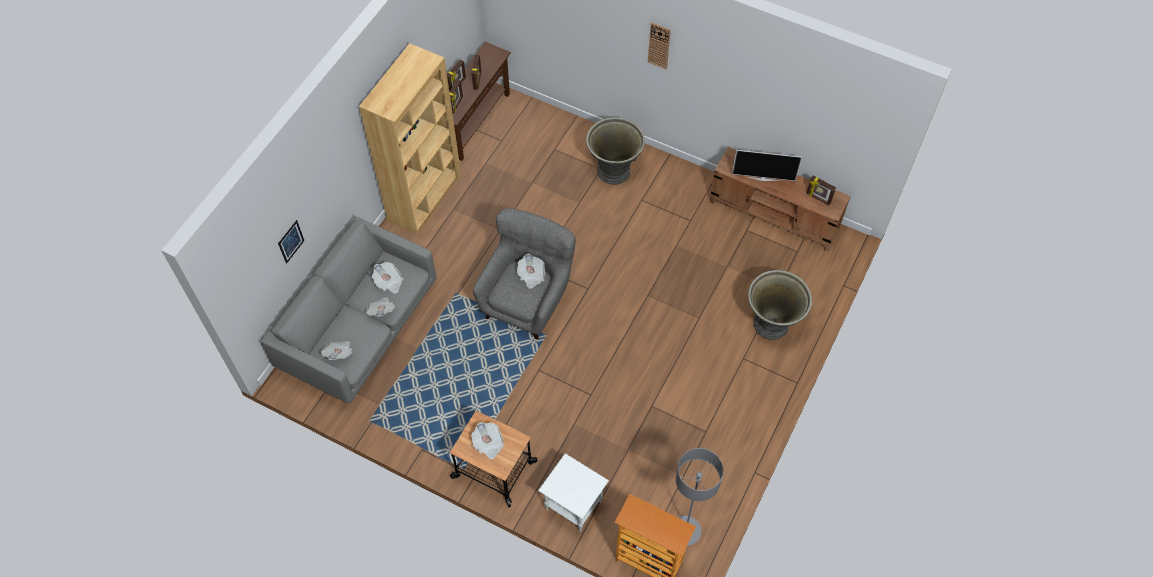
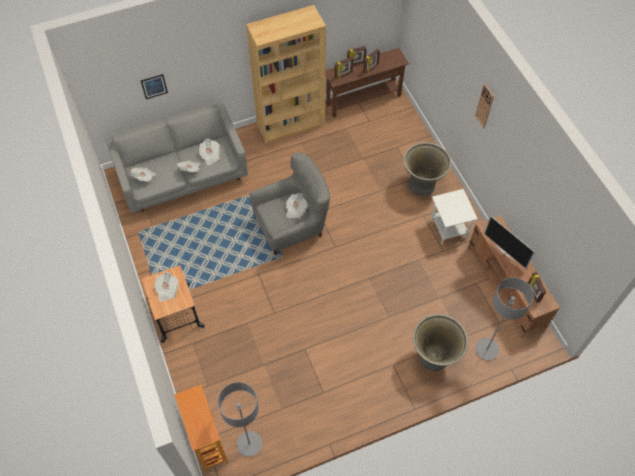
camera: 40 degrees right, 0 degrees up
(574, 506) = (199, 372): white side table -> white side table (448, 229)
(808, 283) = (486, 349): none -> grey floor lamp

